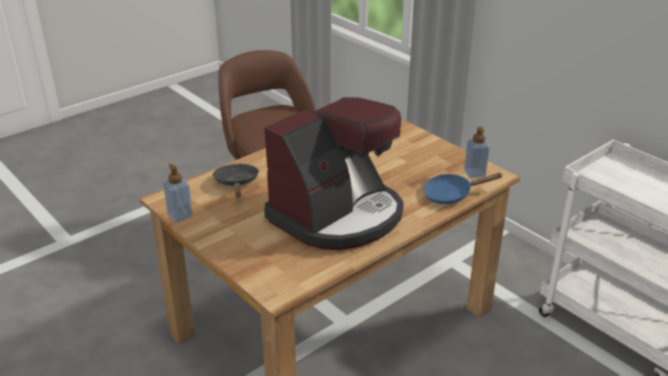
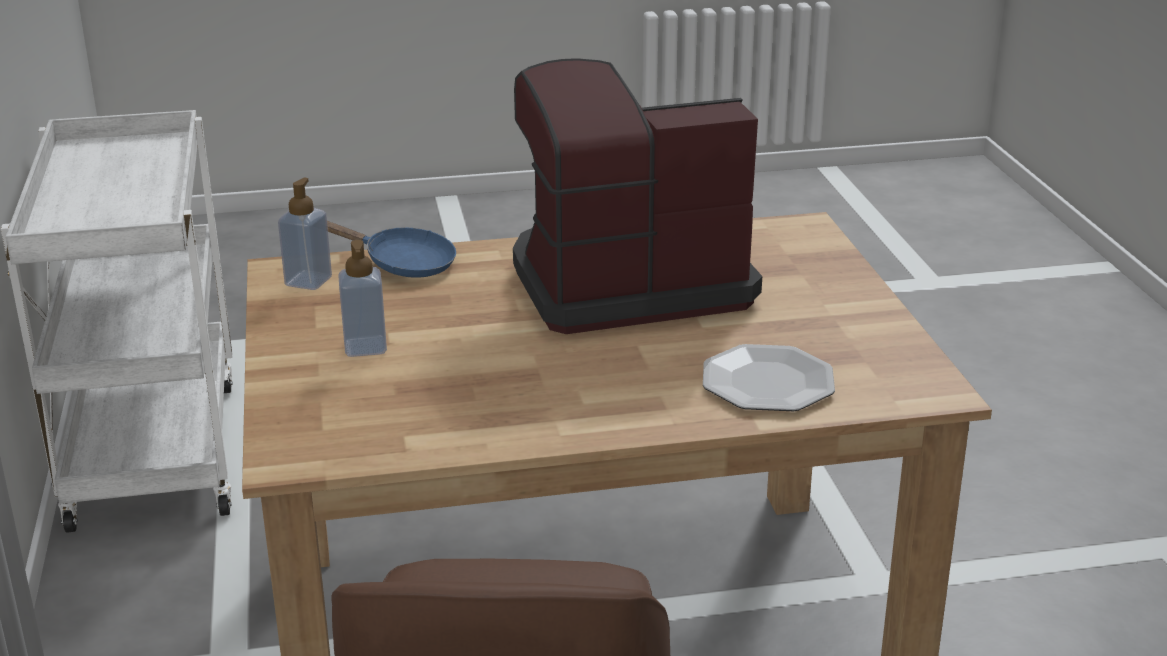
camera: 150 degrees left, 5 degrees down
(180, 215) = (912, 354): soap dispenser -> soap dispenser (365, 347)
(237, 183) = (767, 382): black frying pan -> plate

